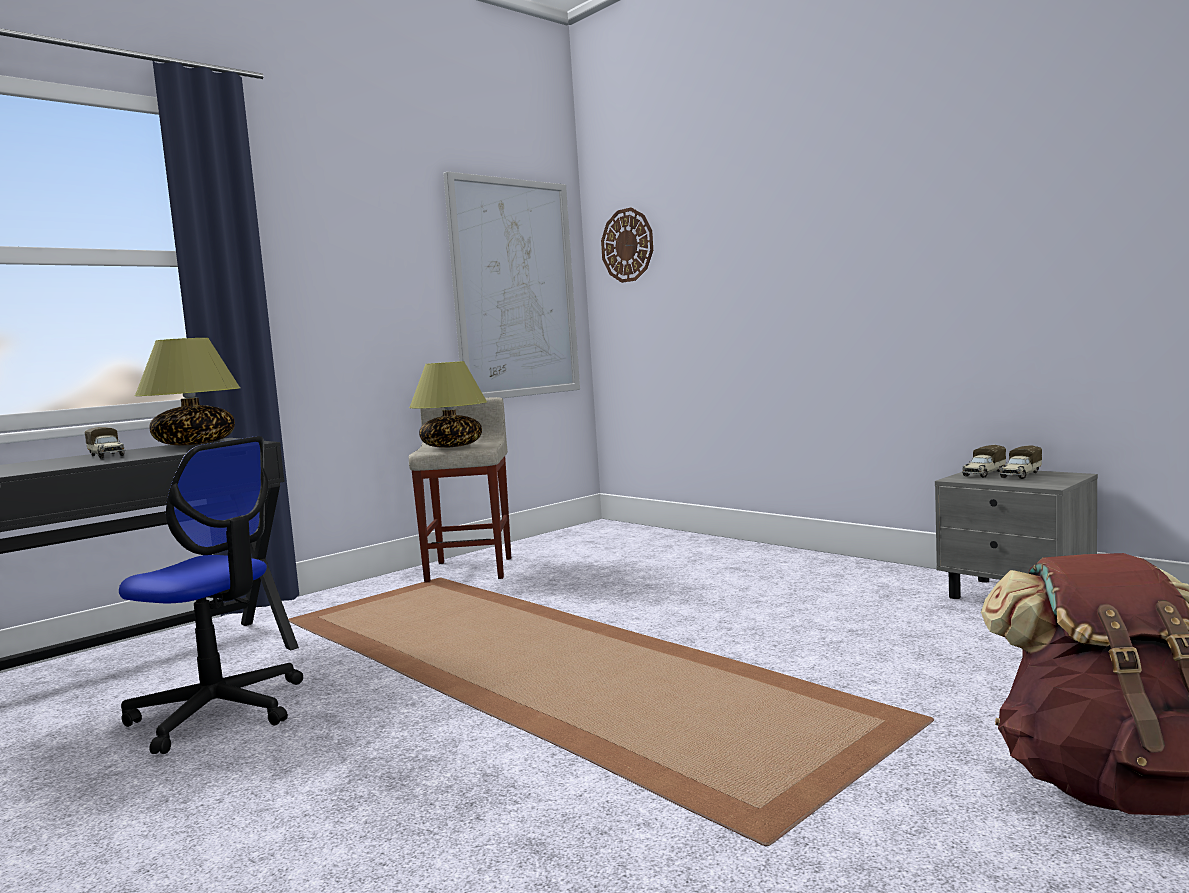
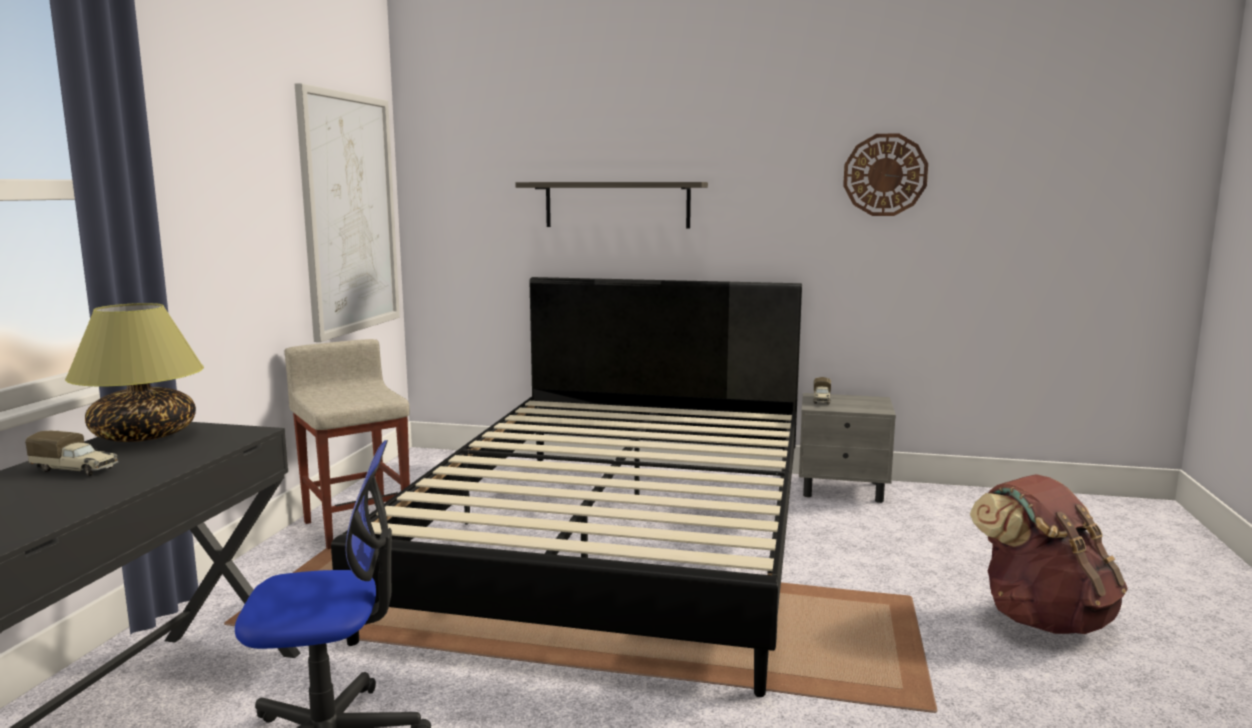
camera: 35 degrees left, 5 degrees up
(452, 446) = (346, 398): table lamp -> none
(627, 245) = (458, 173): wall clock -> wall clock (885, 175)
(667, 610) = (619, 540): none -> black bed
(761, 255) = (617, 205): none -> shelf
(1020, 475) = (847, 401): toy truck -> none

